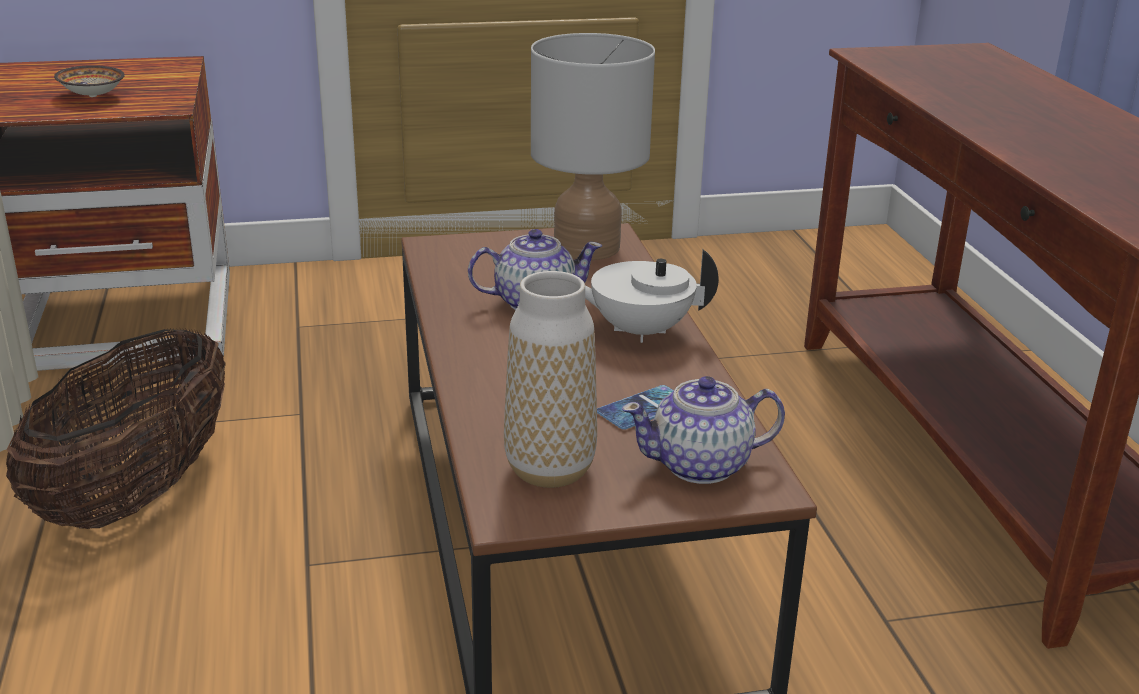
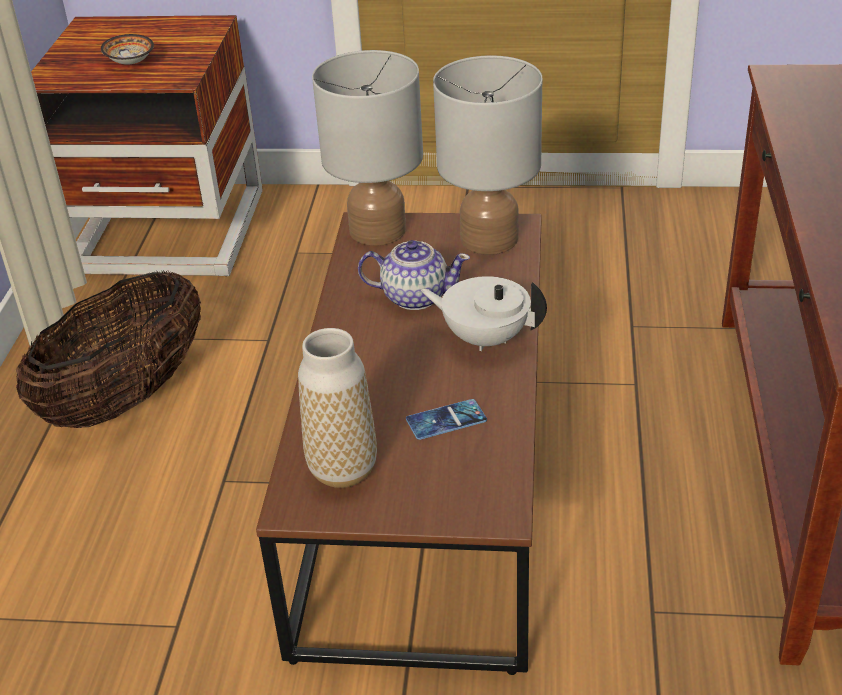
camera: 20 degrees right, 10 degrees up
(453, 249) = (377, 230): none -> grey table lamp
(701, 465) = (461, 484): teapot -> none

